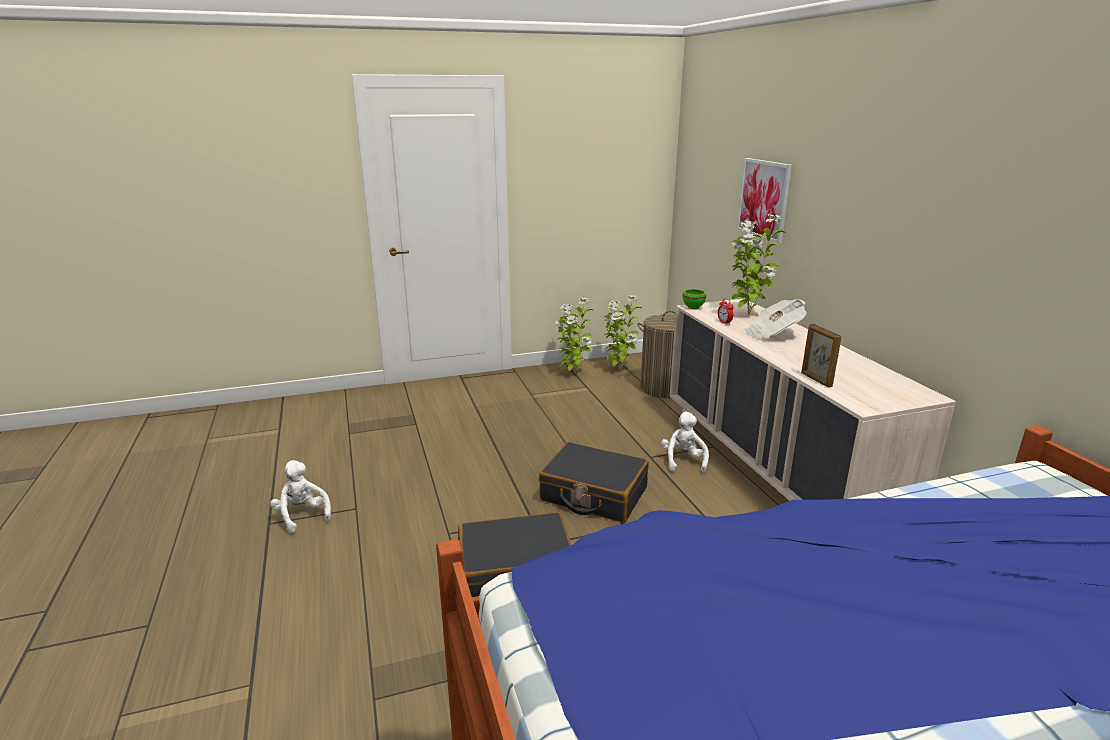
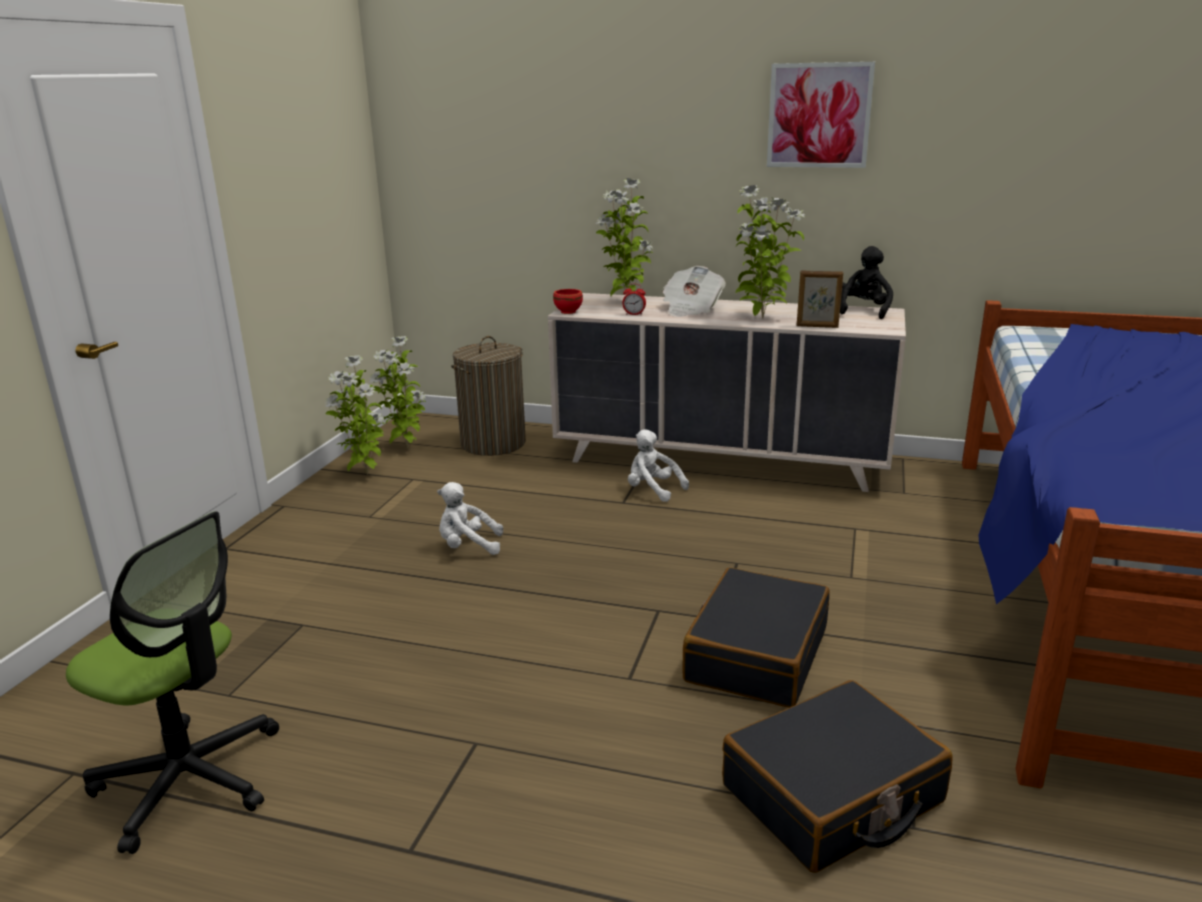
camera: 55 degrees left, 0 degrees up
(288, 452) = (189, 779): none -> office chair
(302, 516) = (431, 805): white plush toy -> white plush toy (468, 546)
(593, 494) = (656, 558): black suitcase -> black suitcase (832, 795)
(693, 307) = (568, 311): green bowl -> red bowl
(763, 199) = (583, 167): picture -> picture (819, 115)
(797, 358) = (761, 318): none -> potted plant
(905, 386) = (863, 311): none -> black plush toy

